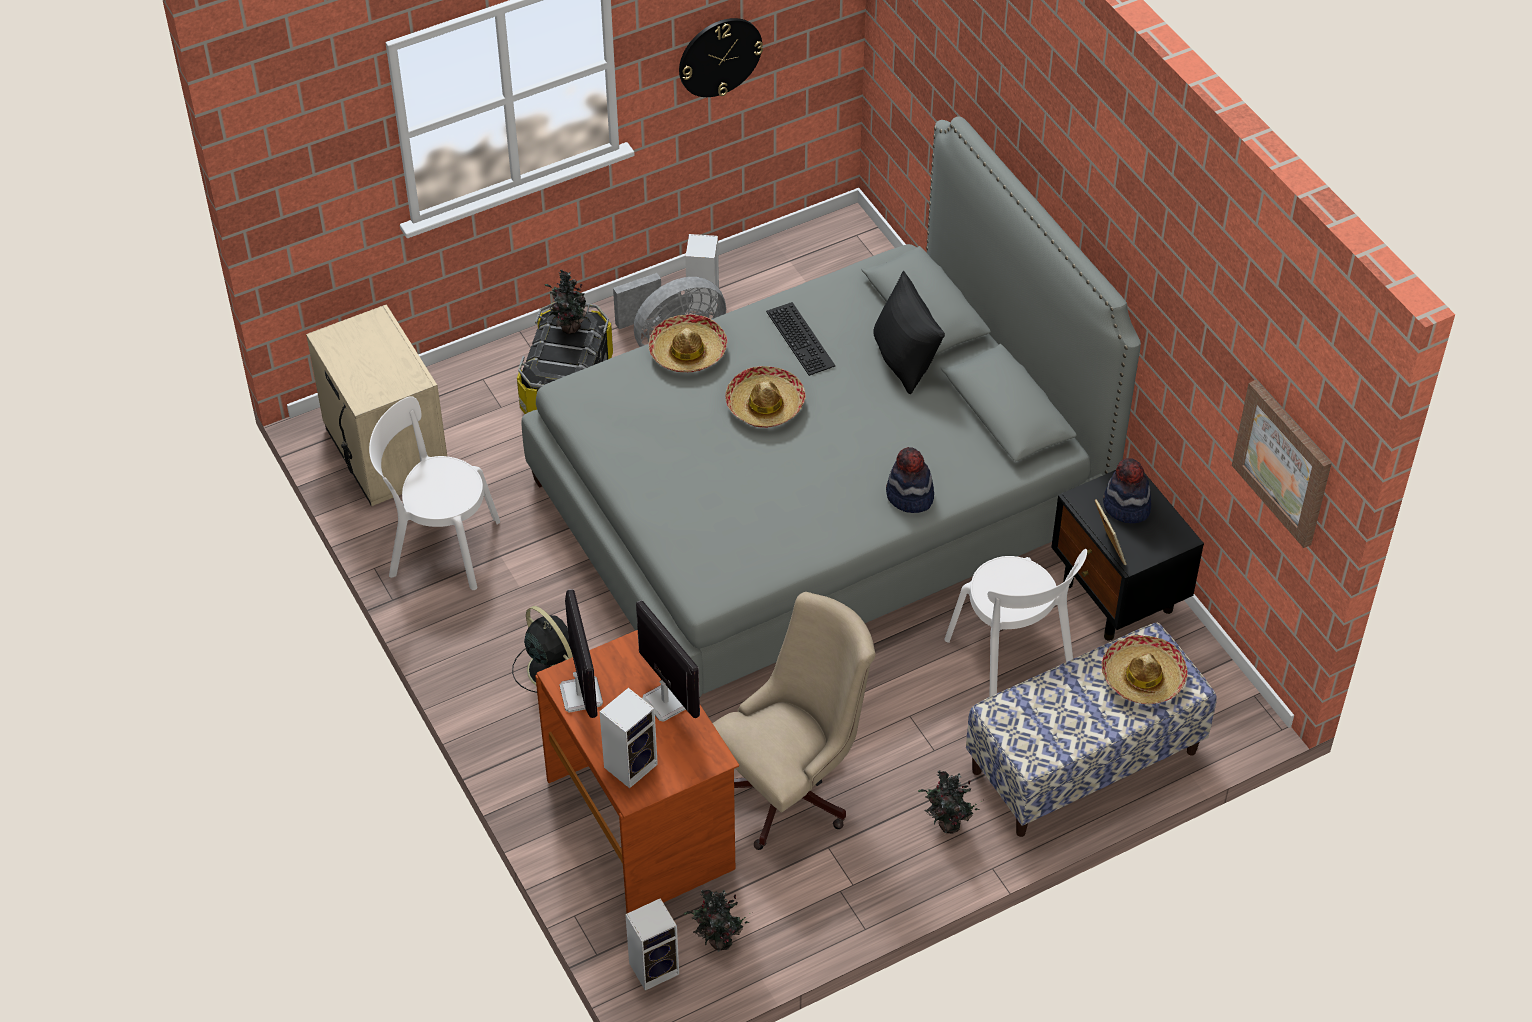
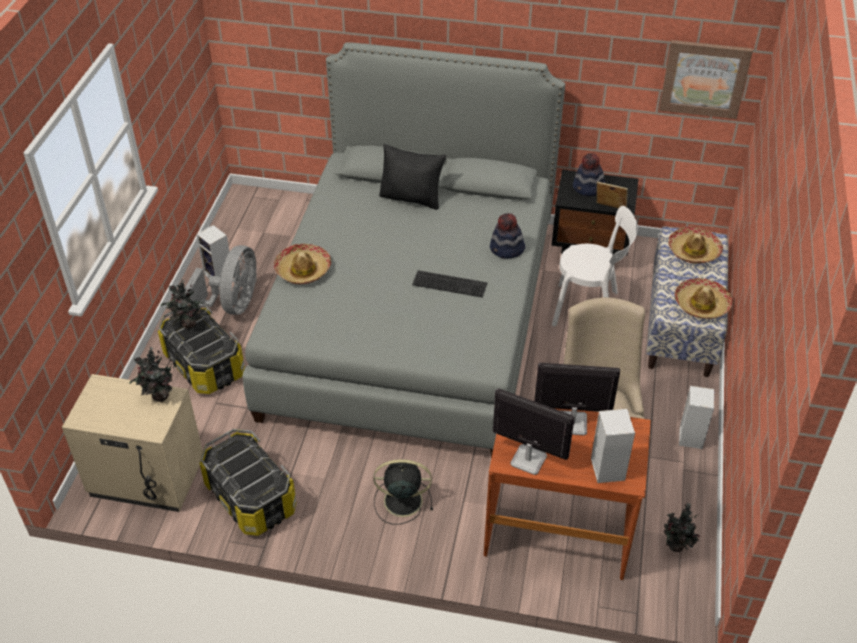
camera: 50 degrees left, 5 degrees down
(439, 546) = (250, 497): white chair -> storage box
(655, 967) = (669, 589): speaker -> speaker (690, 436)
(719, 56) = (168, 98): wall clock -> none
(765, 404) = (380, 263): hat -> hat (701, 304)
(802, 339) = (350, 223): keyboard -> keyboard (450, 283)
(947, 825) = (677, 399): potted plant -> potted plant (159, 397)

